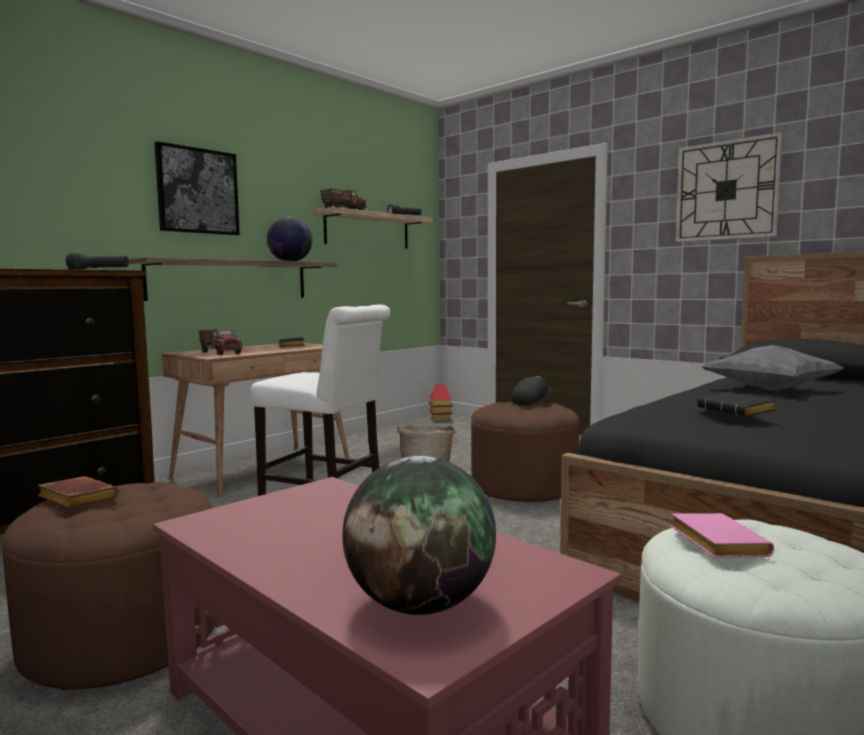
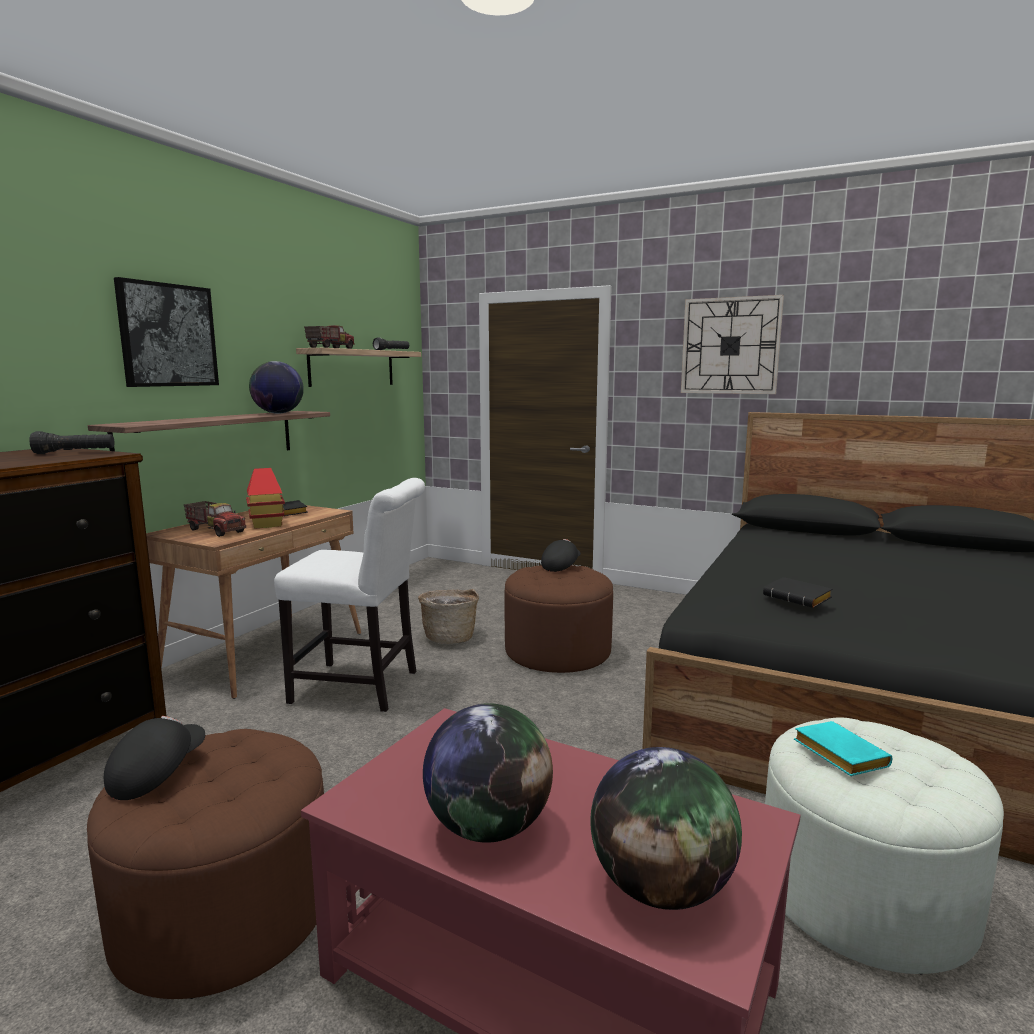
camera: 15 degrees left, 5 degrees up
(75, 499) = (156, 773): brown book -> black cap
(296, 549) = (488, 827): none -> globe
(440, 418) = (431, 566): toy house -> toy house (267, 524)
(714, 543) = (836, 754): pink book -> turquoise book
(769, 389) = (791, 554): grey pillow -> none

